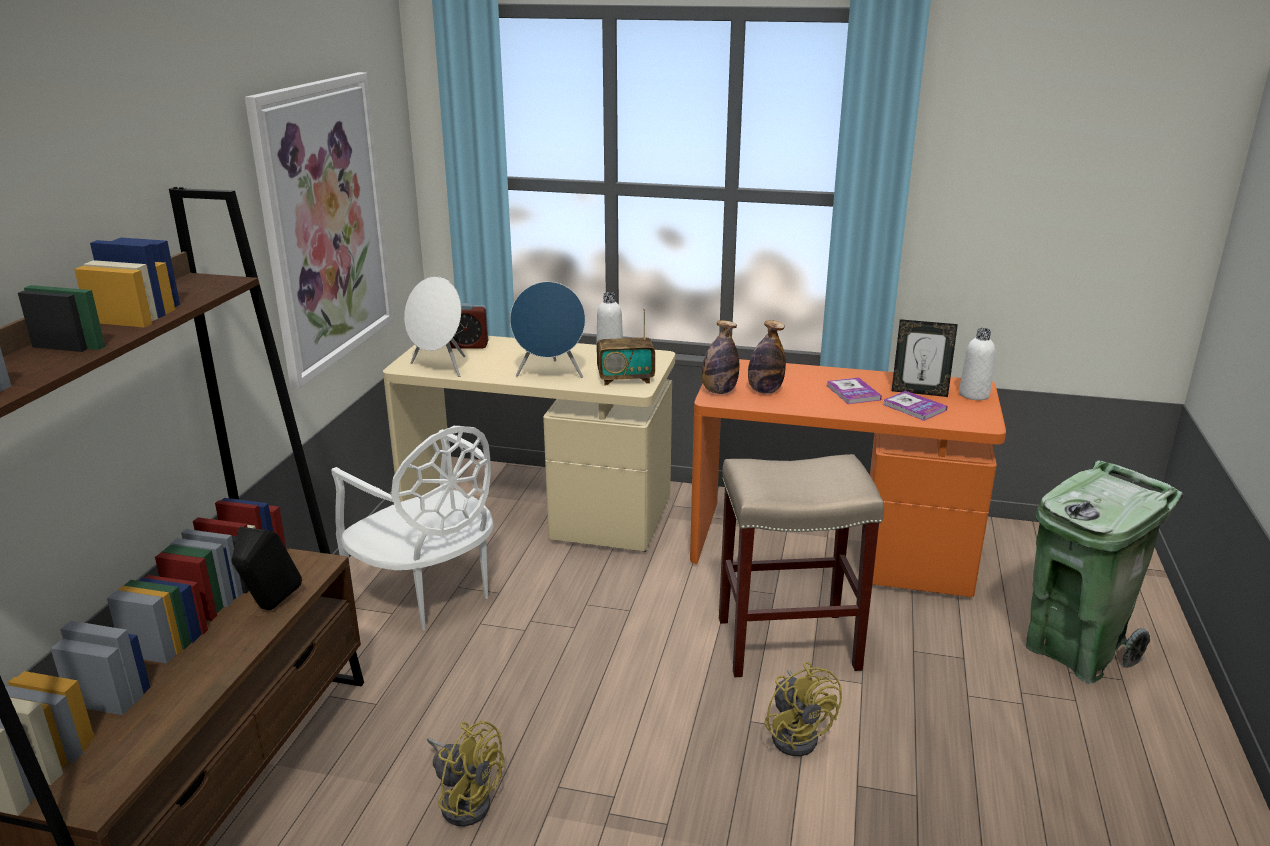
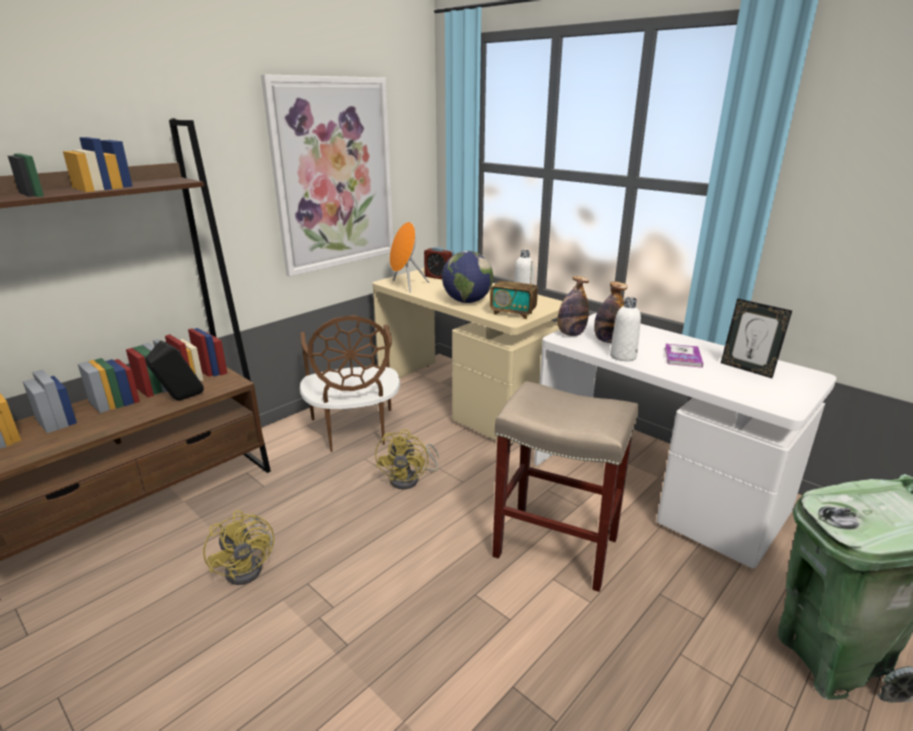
camera: 30 degrees right, 0 degrees up
(428, 593) = (354, 431): white chair -> brown chair
(440, 368) = (406, 286): white speaker -> orange speaker
(550, 374) = (467, 301): blue speaker -> globe
(798, 734) = (501, 621): yellow fan -> yellow fan (410, 479)
(833, 549) = (655, 488): orange desk -> white desk
(914, 407) = (728, 379): book -> none
(974, 395) = (802, 382): white bottle -> white bottle (623, 356)

